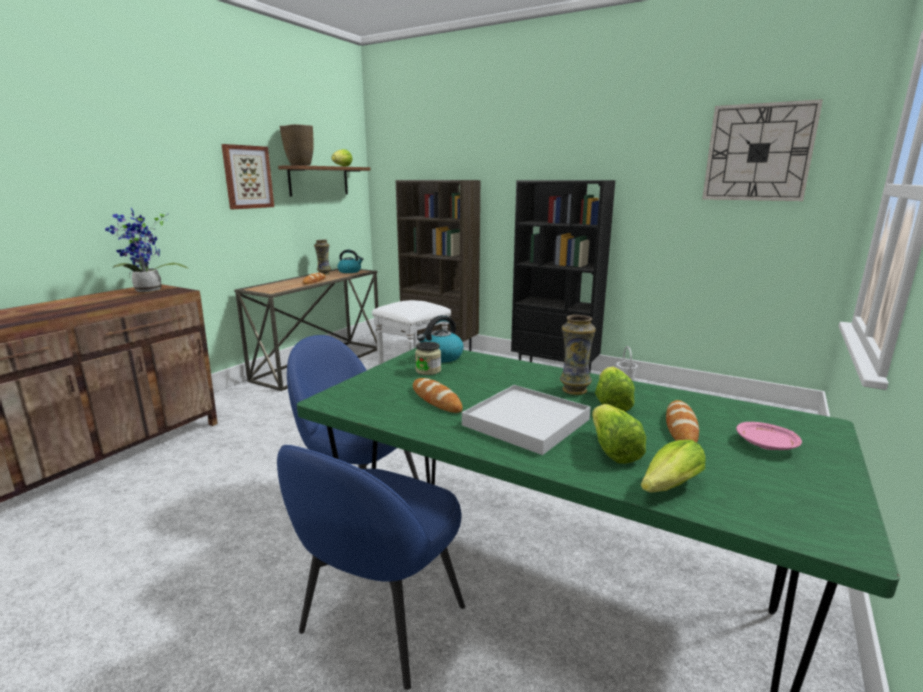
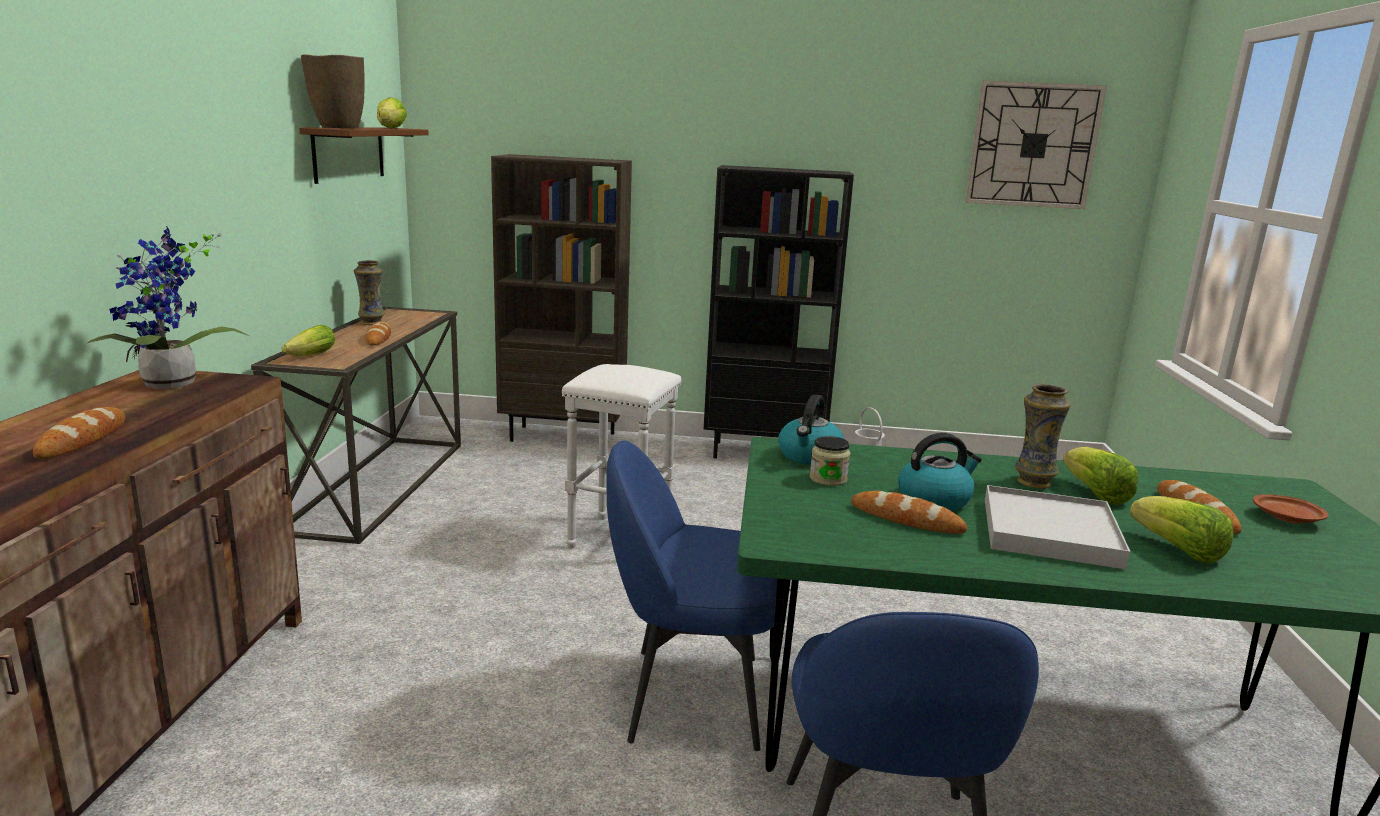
camera: 25 degrees left, 0 degrees up
(67, 309) = (83, 439): none -> bread
(247, 177) = (261, 150): picture -> none
(350, 271) = (410, 315): kettle -> kettle (934, 499)
(667, 488) = (1279, 582): lettuce -> lettuce (308, 357)
(767, 445) = (1287, 518): pink plate -> brown plate

